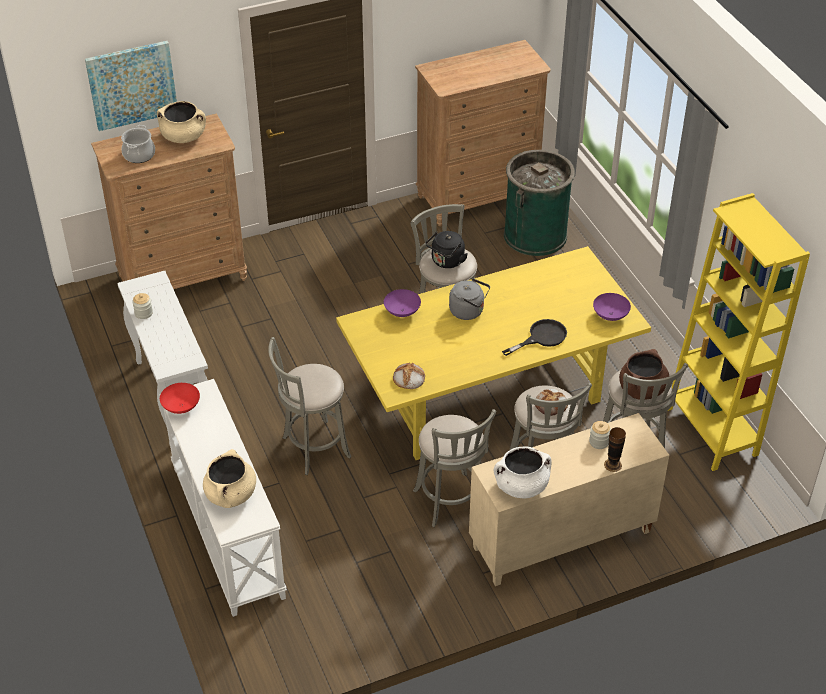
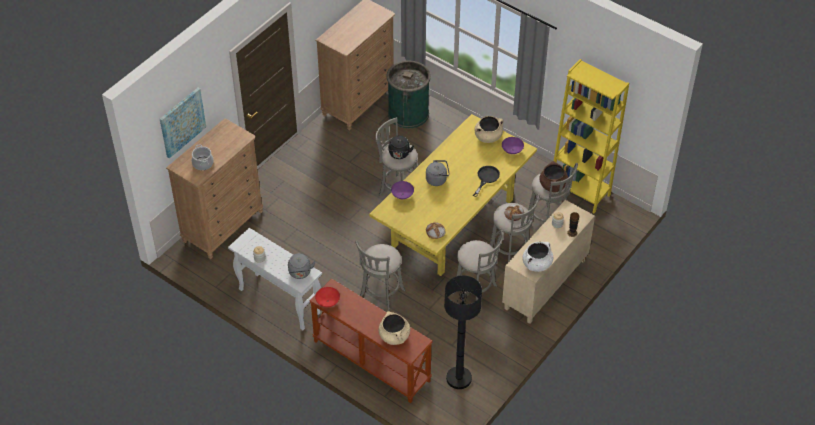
camera: 30 degrees left, 5 degrees up
(177, 354) = (300, 273): none -> grey kettle
(184, 137) = (219, 141): beige cooking pot -> beige cooking pot (488, 137)
(226, 531) = (370, 361): white console table -> brown console table
(329, 615) = (459, 378): none -> black floor lamp

